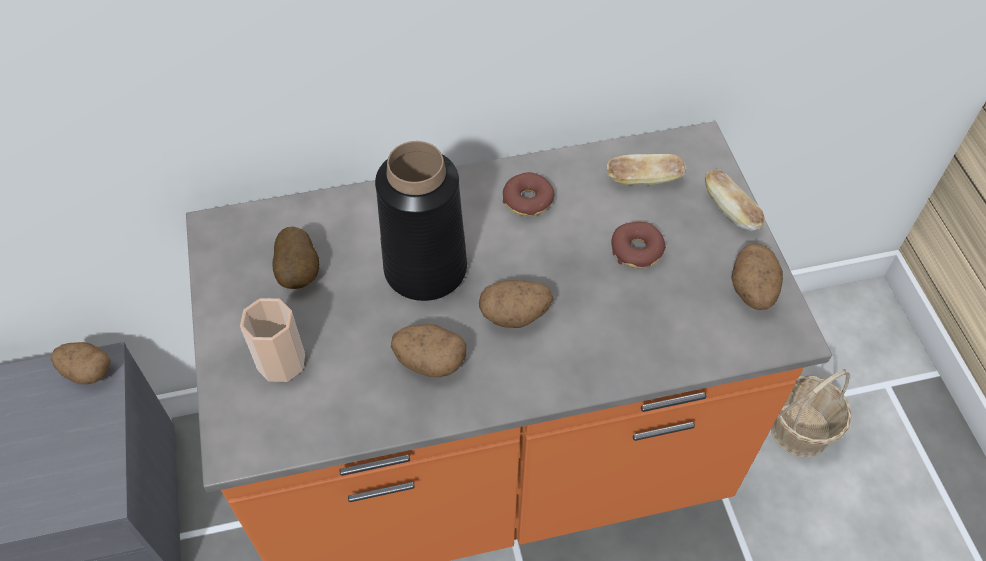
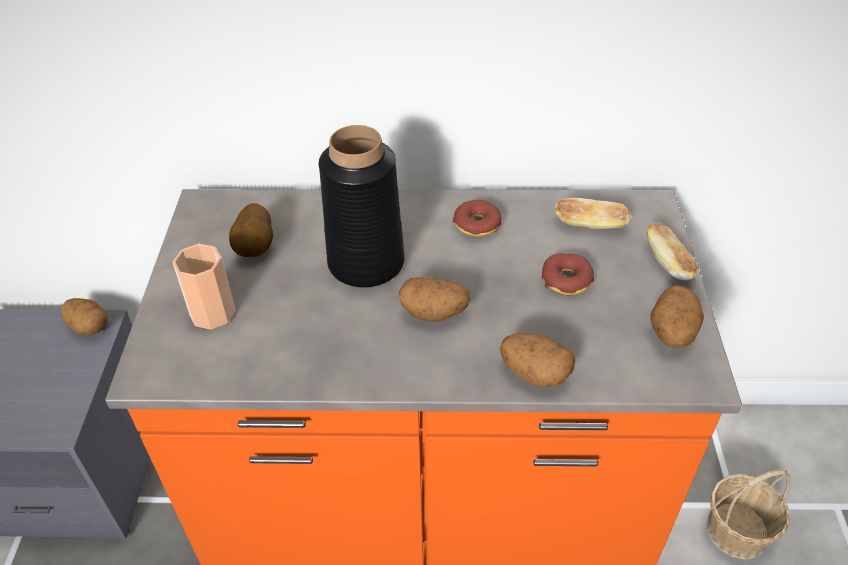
camera: 15 degrees right, 10 degrees down
(429, 361) = (342, 336): potato -> potato (534, 373)

